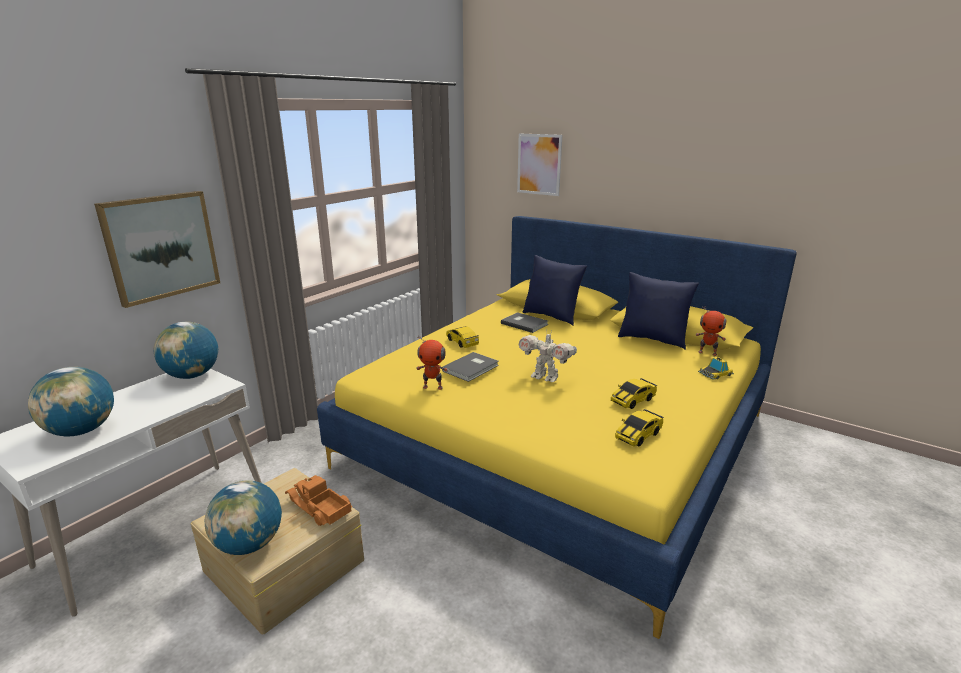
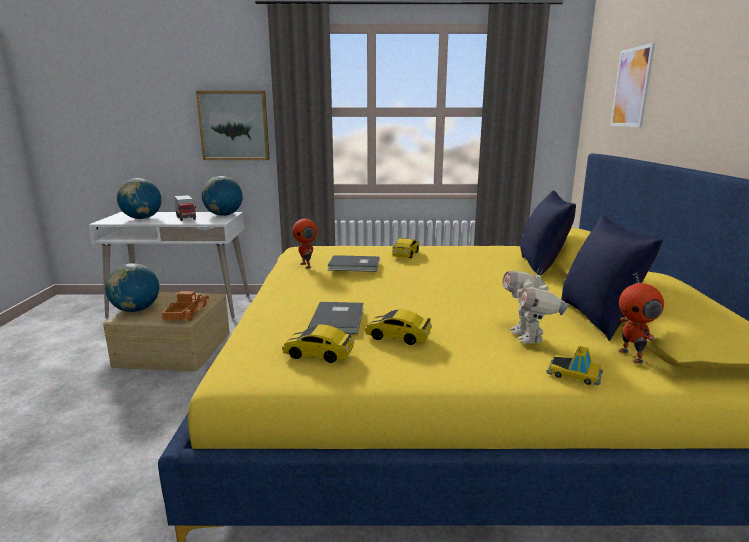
camera: 55 degrees right, 5 degrees down
(154, 400) = (186, 218): none -> toy truck
(524, 323) = (496, 262): grey book -> grey book (339, 319)
(545, 377) = (388, 293): toy robot -> toy robot (528, 337)

